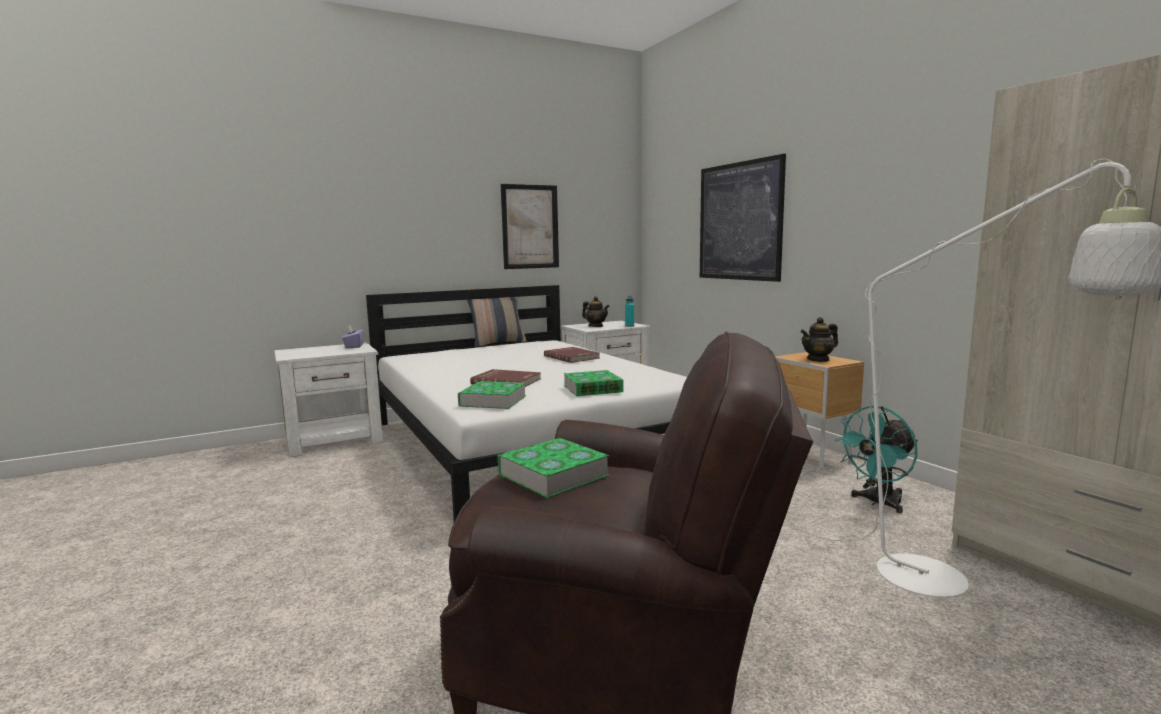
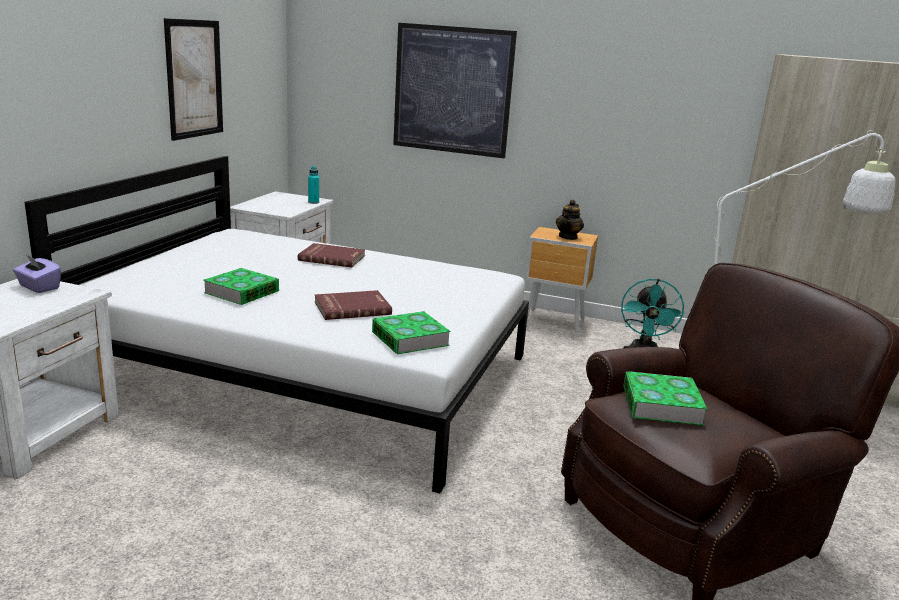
camera: 45 degrees left, 10 degrees up
(498, 343) = (177, 244): pillow -> none
(592, 389) = (457, 302): book -> book (242, 292)
(596, 326) = (277, 206): teapot -> none

